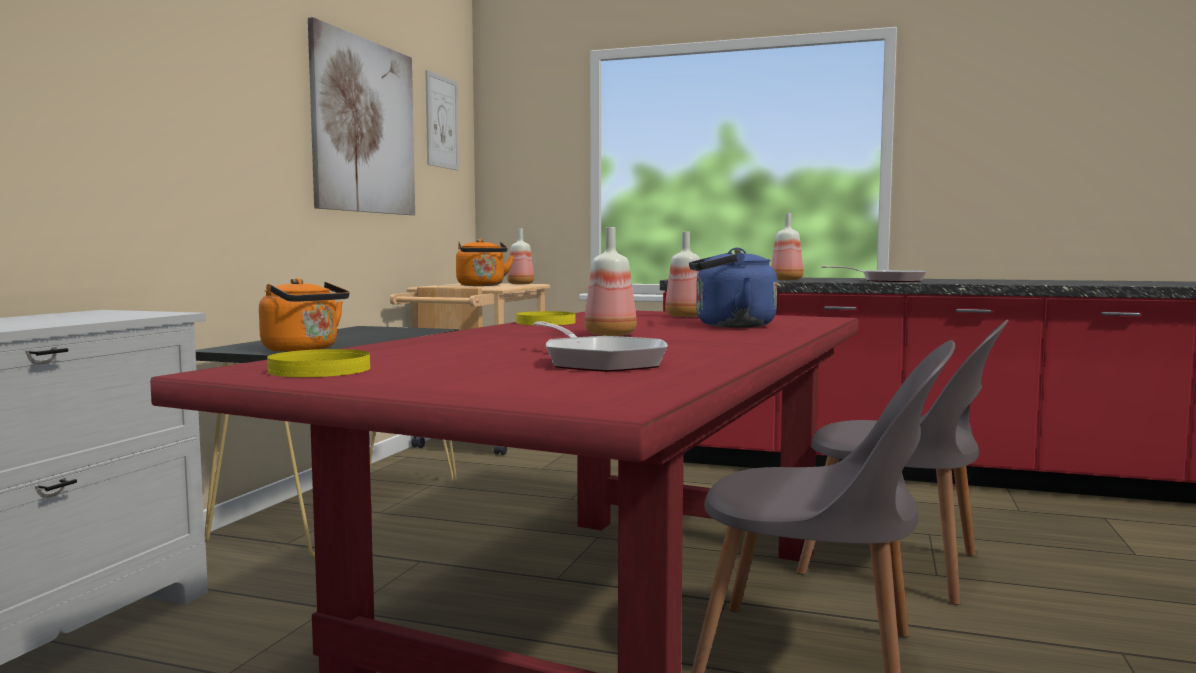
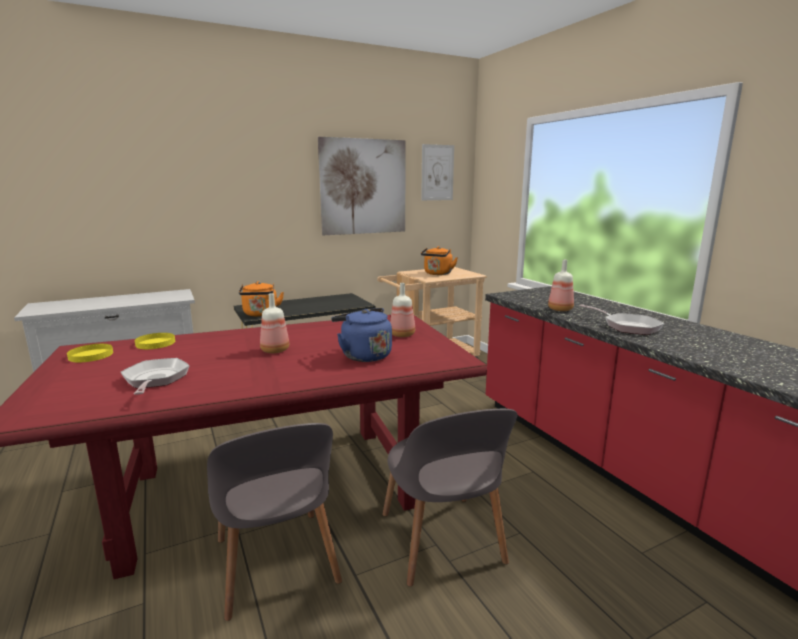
camera: 45 degrees right, 10 degrees up
(520, 284) = (467, 273): bottle -> none
(546, 322) = (315, 326): yellow plate -> yellow plate (156, 343)
(599, 362) = (155, 380): frying pan -> frying pan turned 150 degrees clockwise

